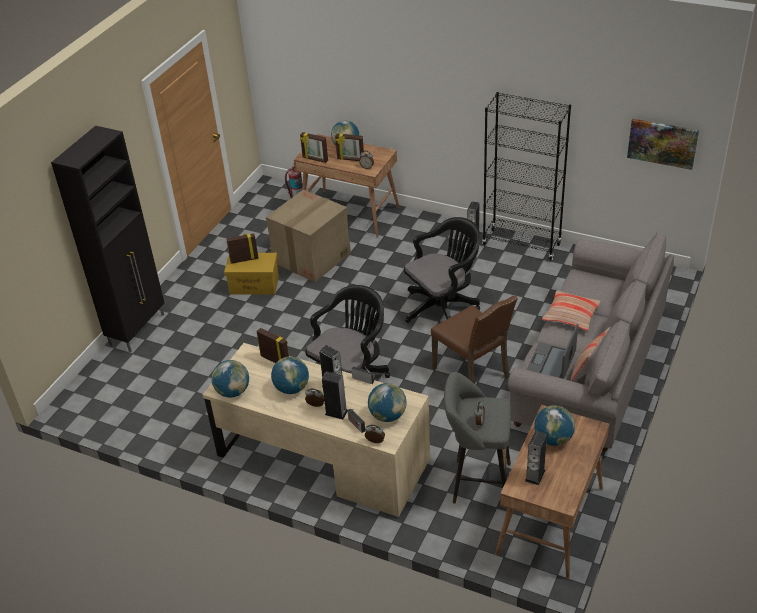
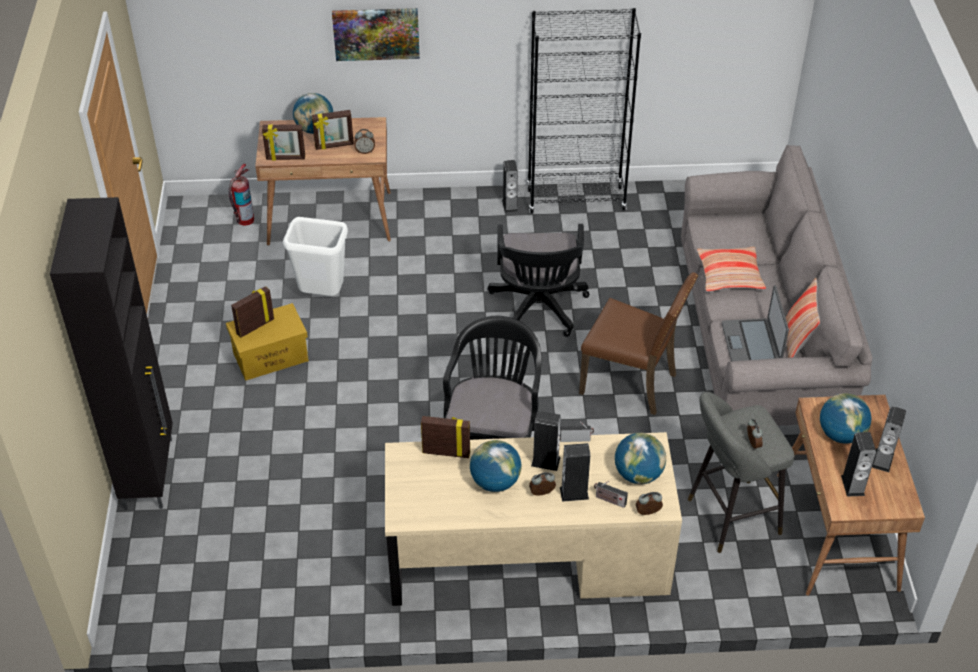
camera: 30 degrees left, 5 degrees up
(233, 391) = (423, 513): globe -> none
(311, 258) = (321, 295): cardboard box -> white trash can
(443, 307) = (538, 310): black office chair -> black office chair turned 150 degrees clockwise
(571, 466) = (882, 460): none -> speaker
(662, 143) = (751, 32): picture -> picture (376, 33)

